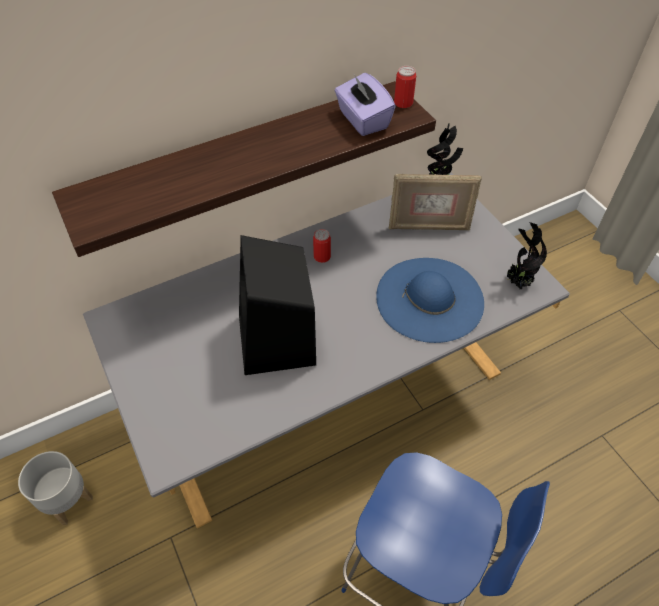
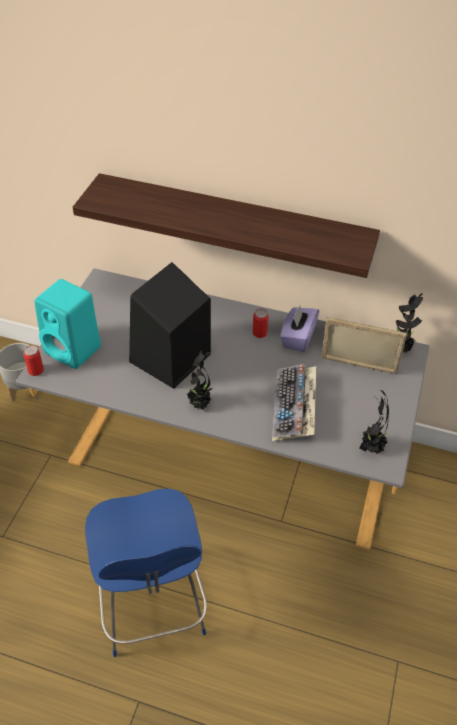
camera: 45 degrees right, 5 degrees down
(174, 409) = (74, 350): none -> turquoise speaker
(356, 359) = (200, 404): none -> potted plant
(362, 120) = (318, 239): purple tissue box -> purple tissue box (297, 338)
(403, 103) = (362, 246): can -> can (36, 370)
(428, 226) = (358, 367): picture frame -> picture frame turned 150 degrees clockwise
(430, 299) = (294, 409): blue hat -> keyboard

